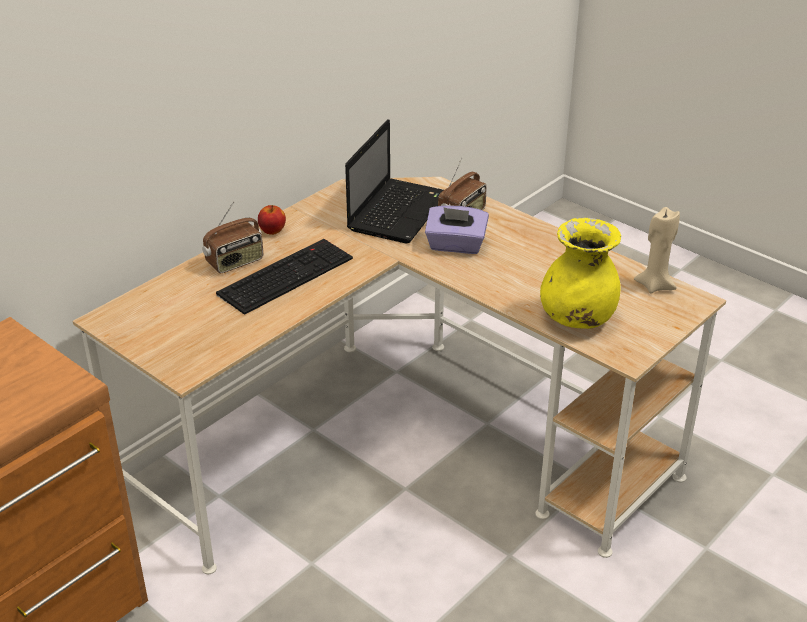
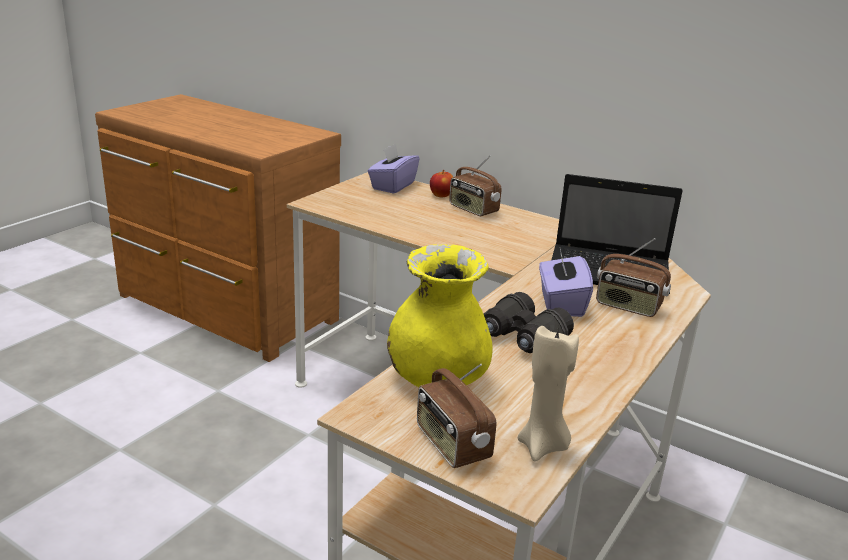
camera: 80 degrees right, 10 degrees down
(142, 309) = (392, 186): none -> purple tissue box
(272, 231) = (532, 220): apple -> apple (441, 195)
(285, 275) = (462, 228): keyboard -> none
(515, 272) = (522, 339): none -> black binoculars
(658, 321) = (451, 445): none -> radio

